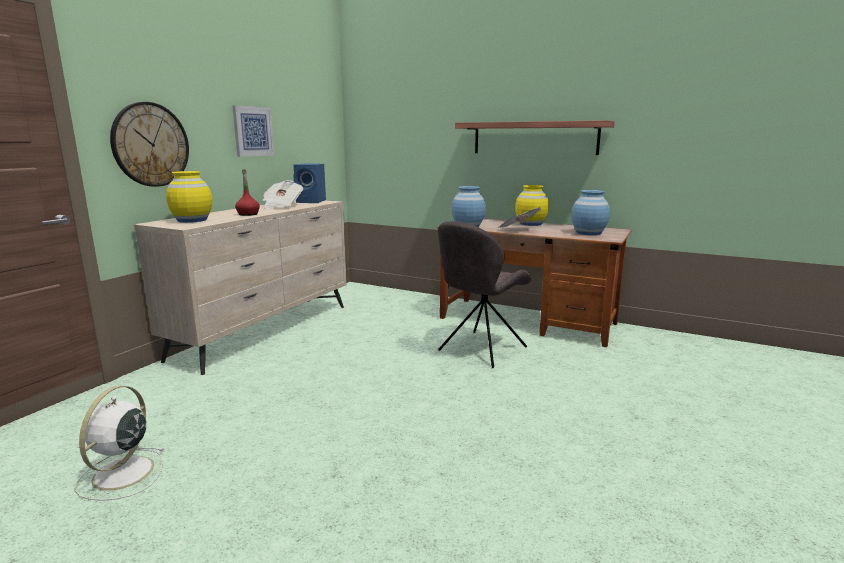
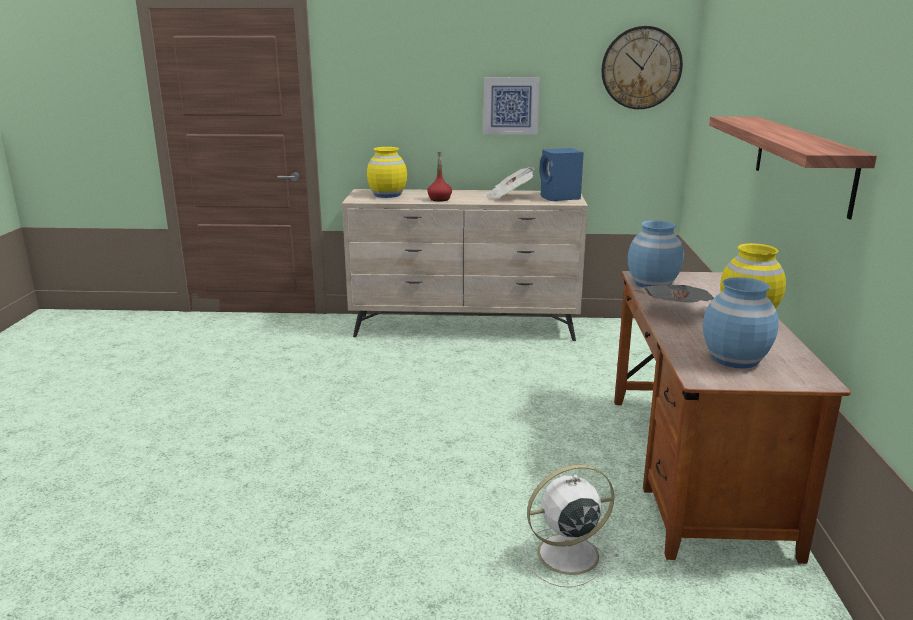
camera: 65 degrees right, 5 degrees up
(121, 474) = (203, 366): white fan -> white fan (565, 555)
(150, 145) = (380, 119): wall clock -> wall clock (641, 68)
(480, 350) = (540, 452): grey chair -> none

